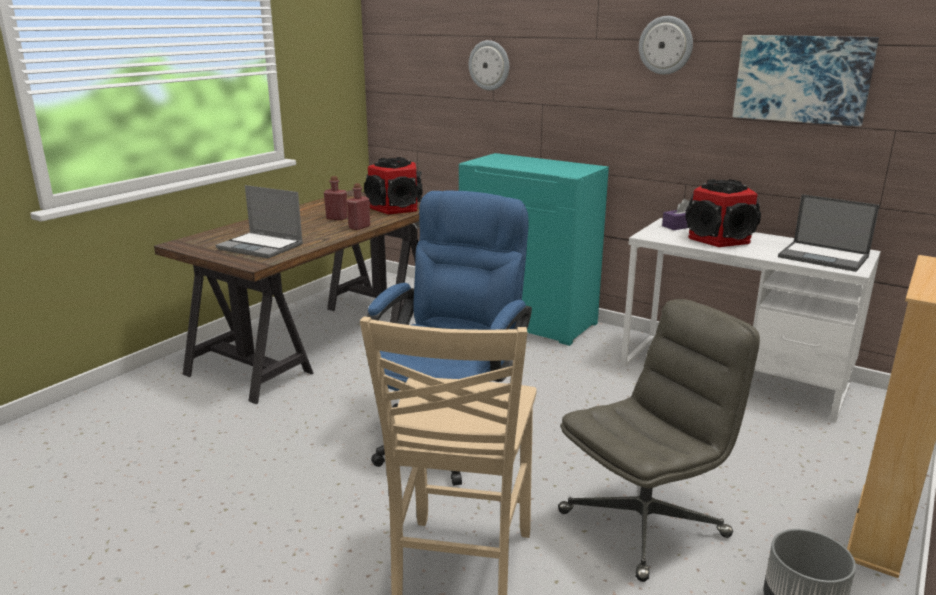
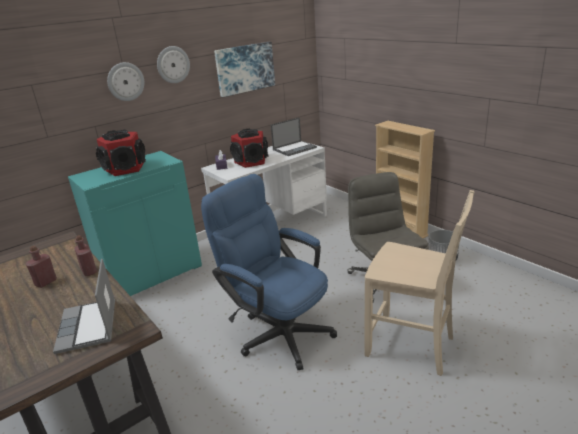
camera: 70 degrees left, 5 degrees up
(262, 247) = (89, 327): laptop -> laptop turned 120 degrees clockwise
(395, 208) = (54, 251): speaker -> speaker (126, 169)
(489, 65) = (36, 109): wall clock -> wall clock (125, 81)

